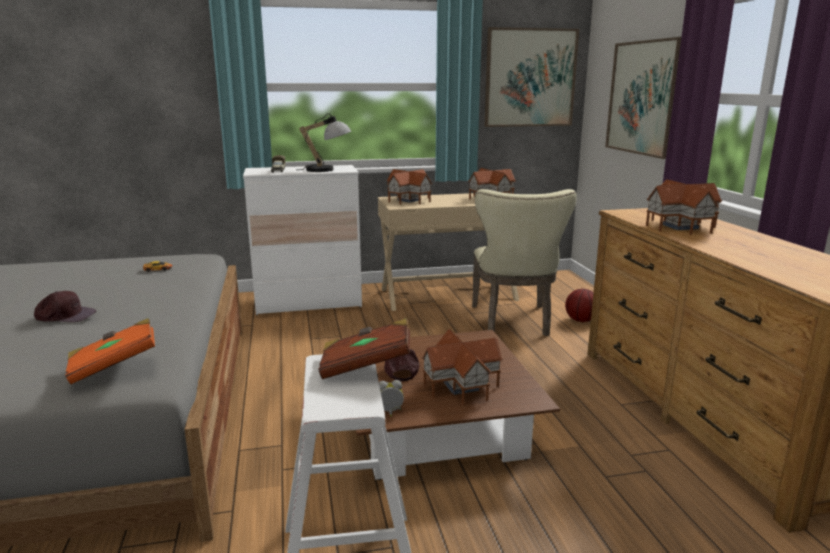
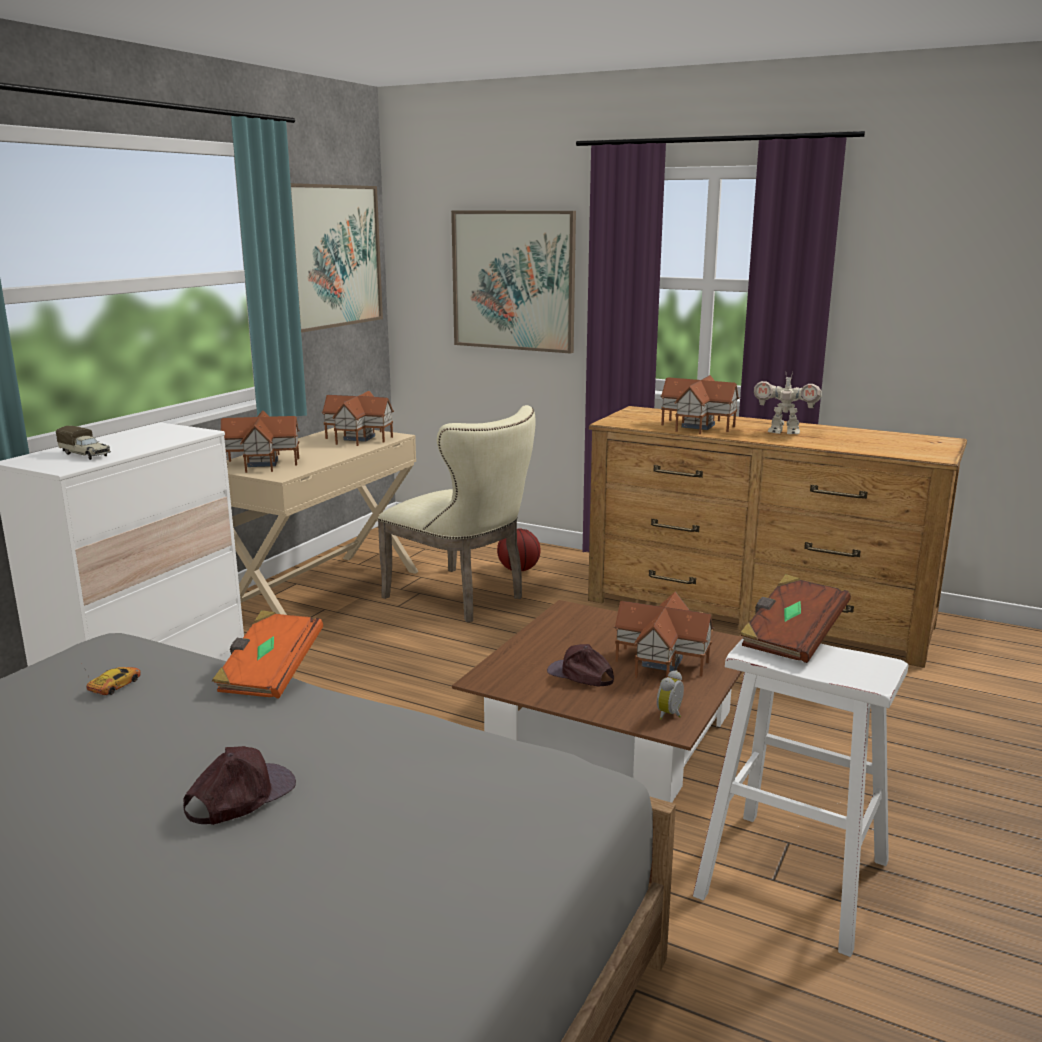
camera: 50 degrees left, 0 degrees up
(114, 366) = (536, 787): orange book -> orange book (269, 674)
(327, 170) = (165, 437): table lamp -> none
(743, 246) = (784, 432): none -> toy robot

